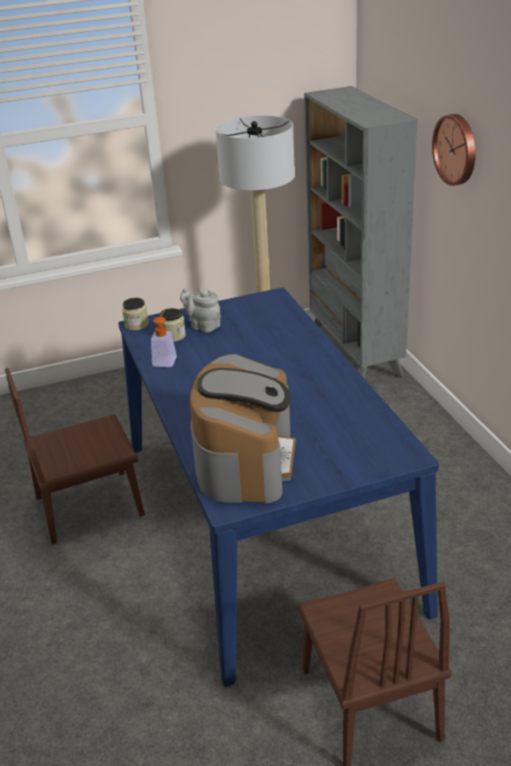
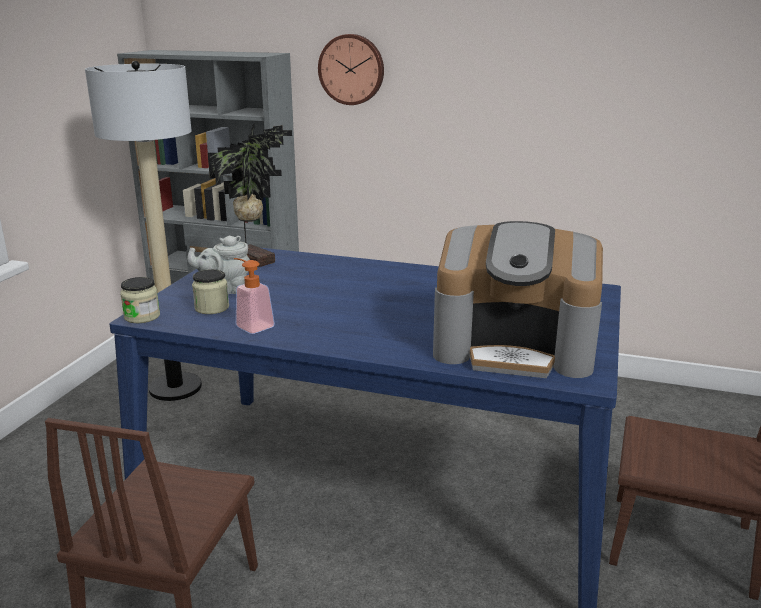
camera: 55 degrees left, 10 degrees down
(245, 460) = (515, 347): coffee machine -> coffee machine turned 150 degrees clockwise
(267, 307) = (256, 259): none -> potted plant

